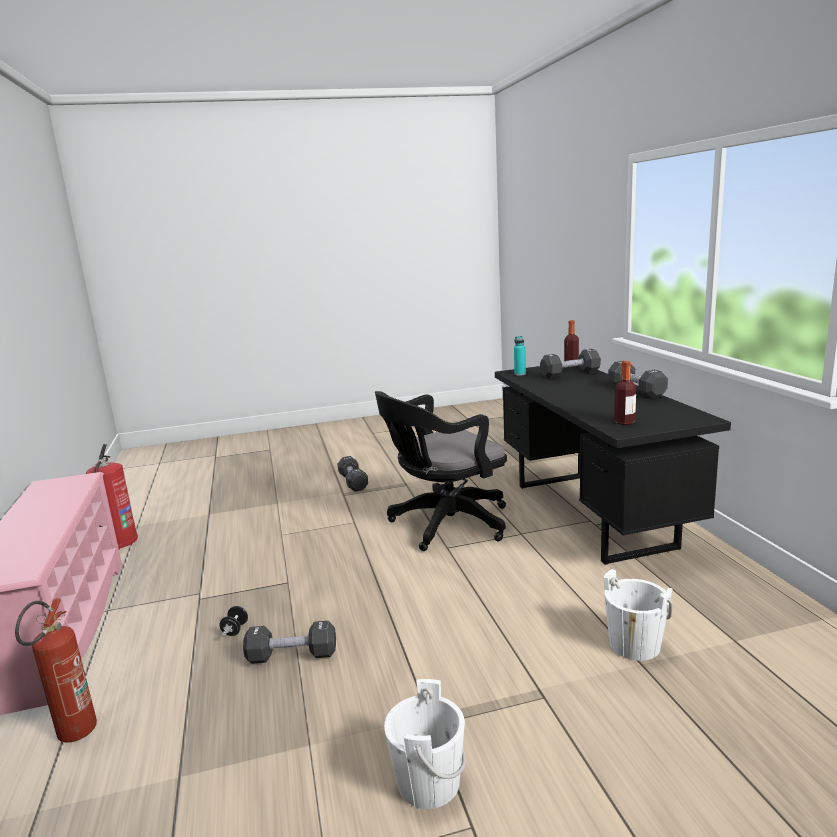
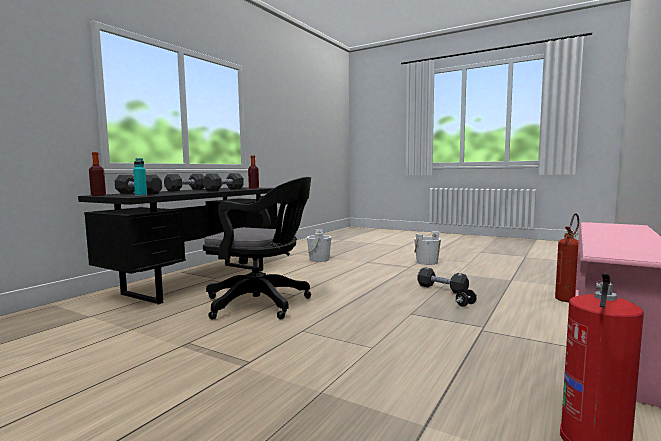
camera: 135 degrees left, 10 degrees down
(353, 482) = (202, 375): black dumbbell -> black dumbbell (224, 190)

